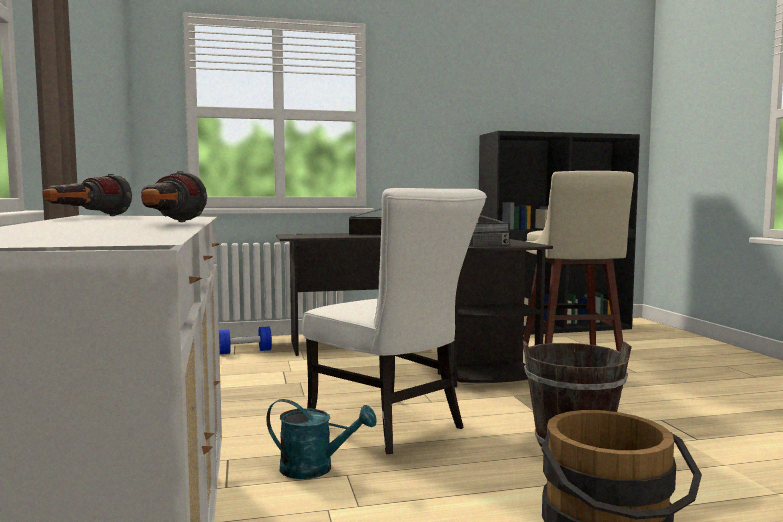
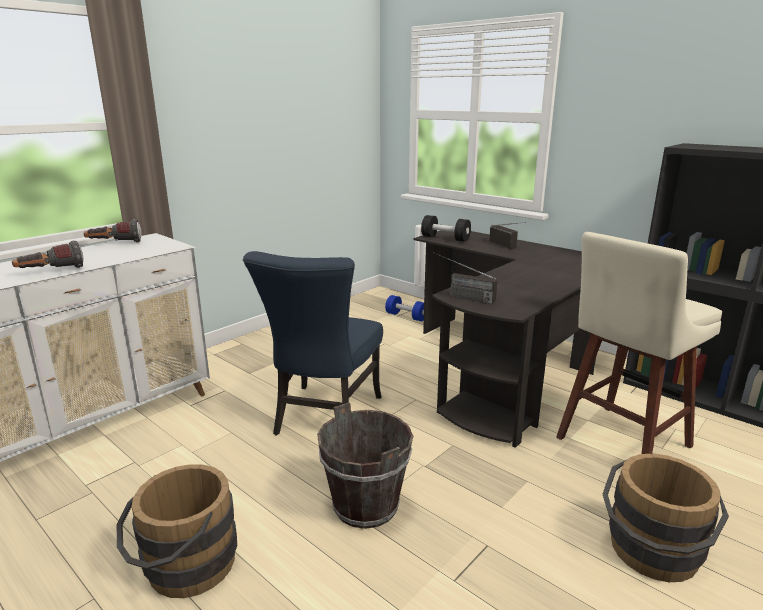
camera: 55 degrees right, 15 degrees up
(309, 236) = (445, 238): none -> black dumbbell
(316, 469) = (232, 420): turquoise watering can -> none
(393, 426) = (324, 418): white chair -> blue chair
(699, 386) = (651, 555): none -> brown bucket

